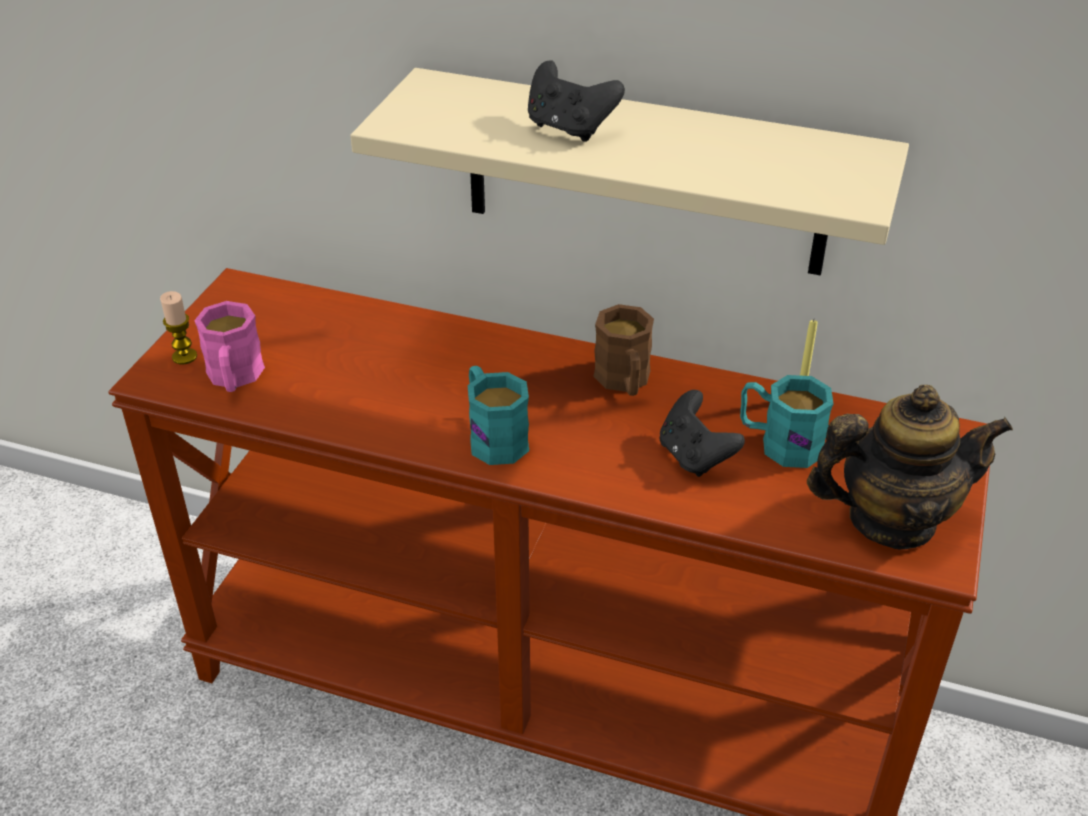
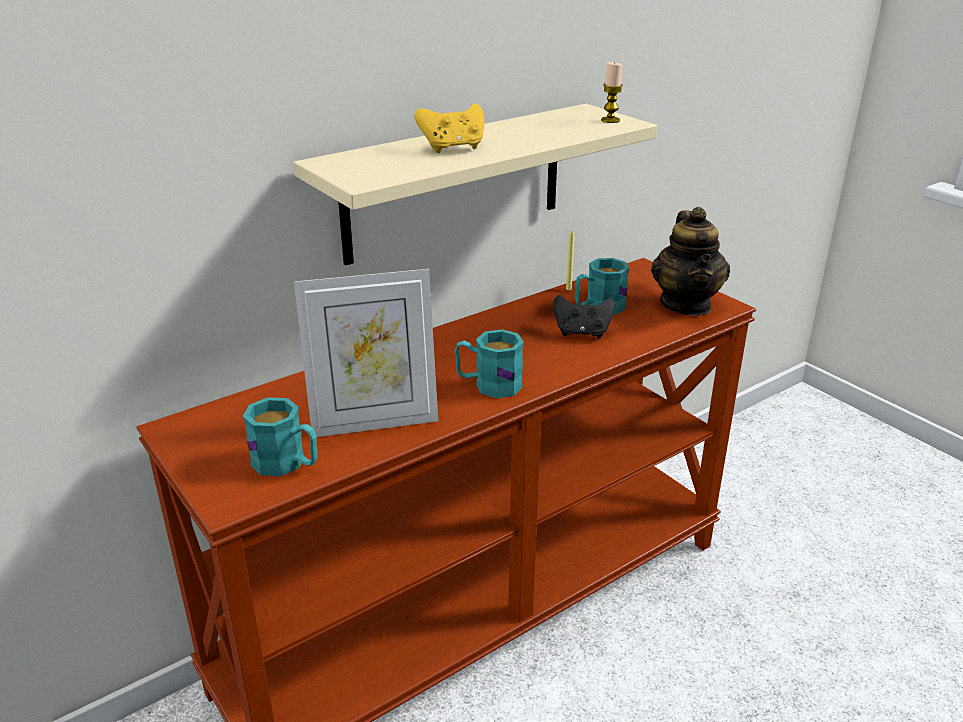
camera: 55 degrees left, 10 degrees down
(184, 357) = (224, 479): candle -> candle (610, 120)
(234, 378) = (287, 464): pink mug -> turquoise mug
(348, 393) = (374, 422): none -> picture frame
(569, 128) = (453, 148): black game controller -> yellow game controller
(624, 382) = (492, 328): brown mug -> none
(891, 520) = (686, 304): teapot -> teapot turned 150 degrees clockwise

